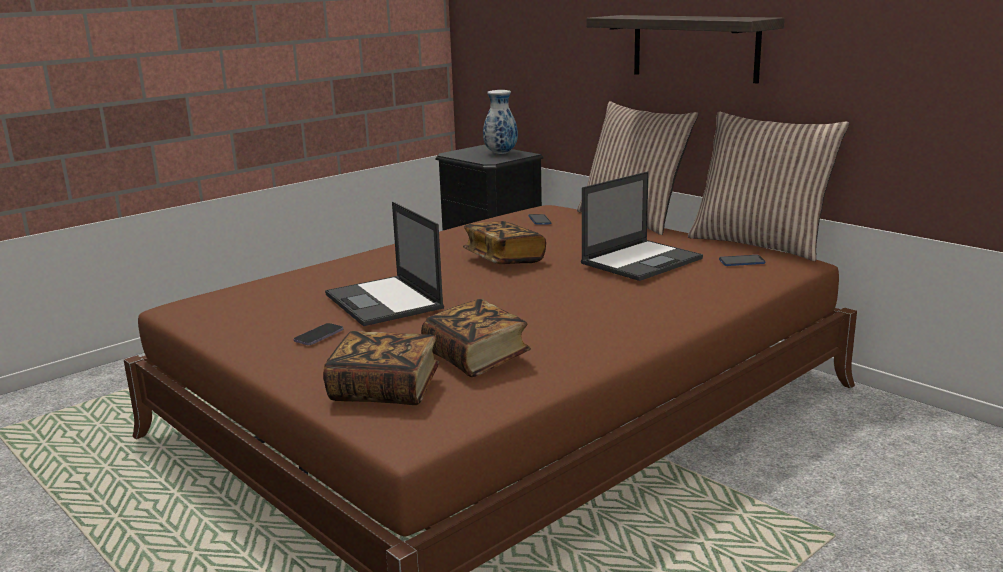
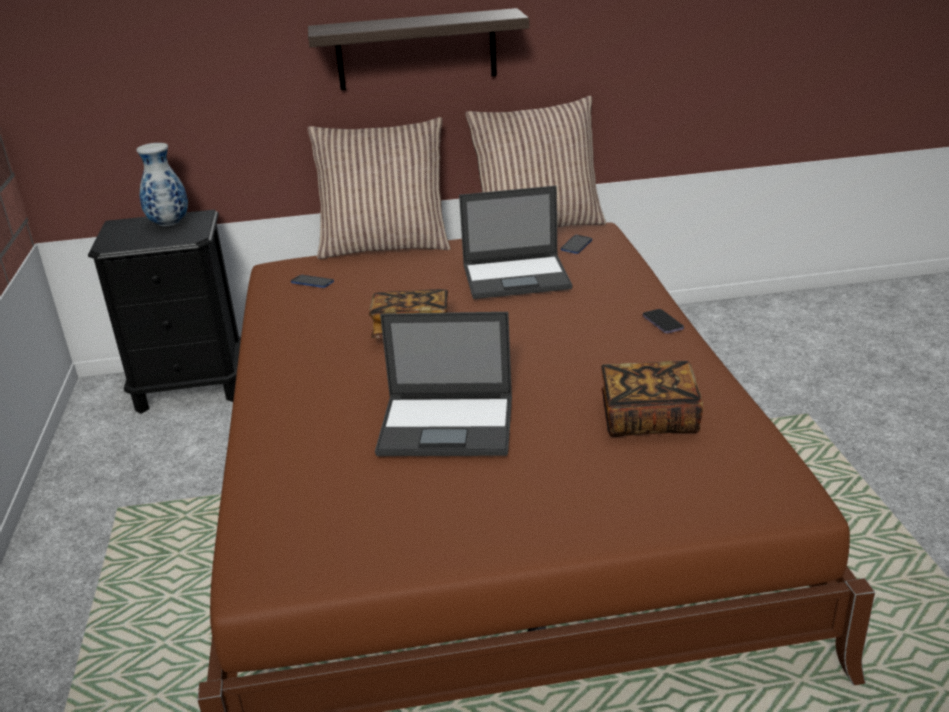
camera: 55 degrees left, 10 degrees up
(319, 336) = (494, 490): phone -> phone (662, 323)
(385, 390) = (679, 485): book -> none
(642, 260) = (517, 277): laptop -> laptop turned 90 degrees clockwise

